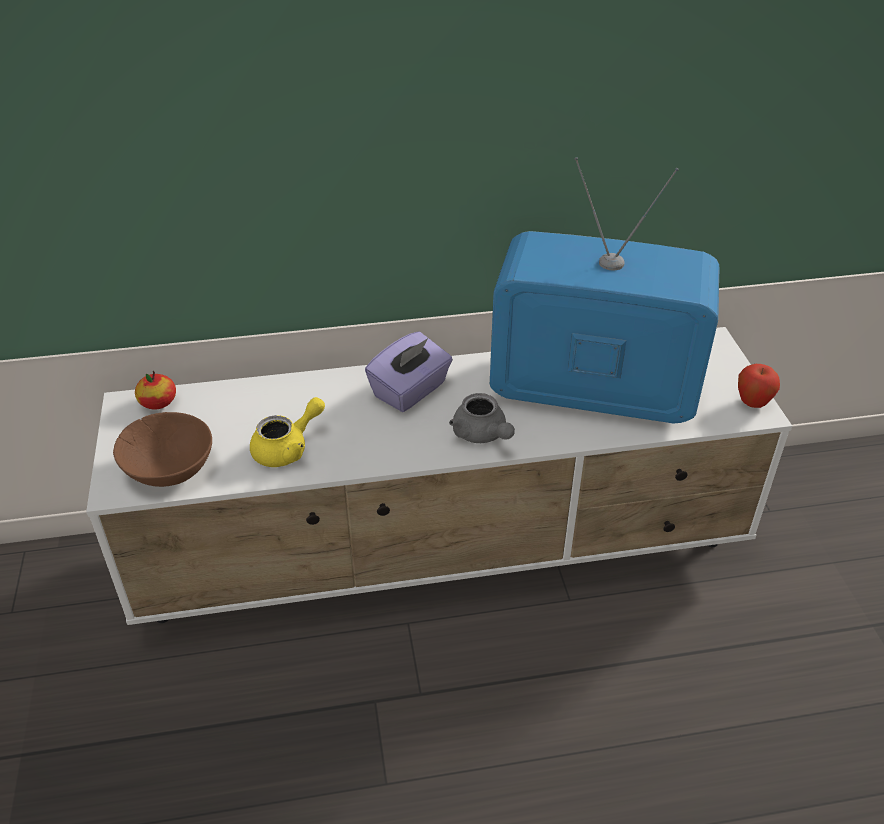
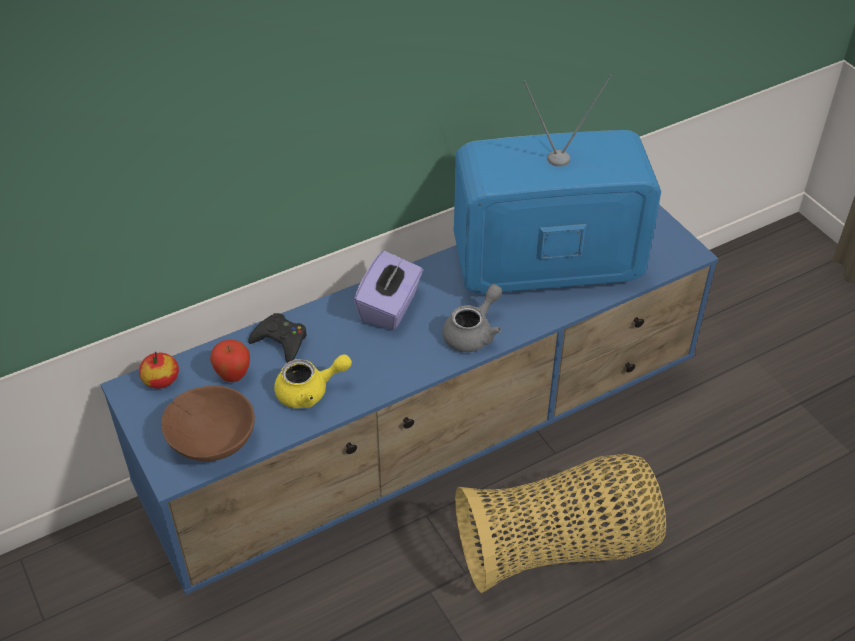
camera: 20 degrees left, 5 degrees up
(288, 396) = (281, 341): none -> black game controller
(288, 448) = (310, 392): yellow teapot -> yellow teapot turned 45 degrees clockwise
(445, 553) = (430, 442): white tv stand -> blue tv stand
(482, 435) = (473, 333): grey teapot -> grey teapot turned 90 degrees counterclockwise
(530, 699) = (558, 548): none -> basket
(752, 403) = (680, 245): apple -> apple (233, 376)

